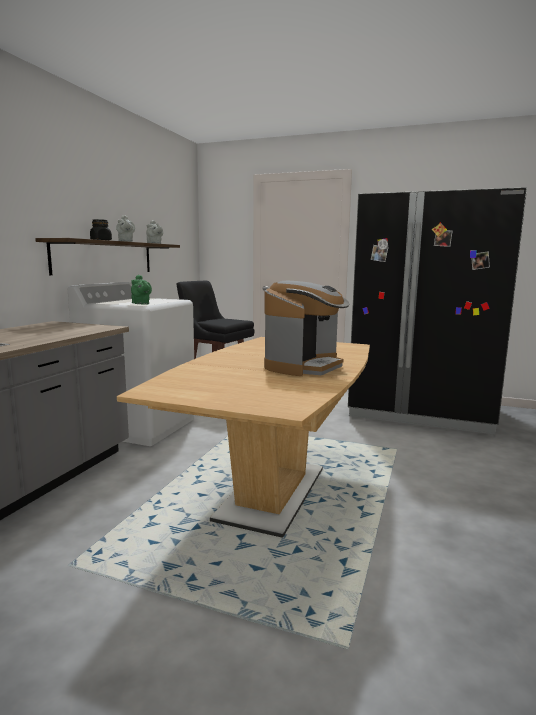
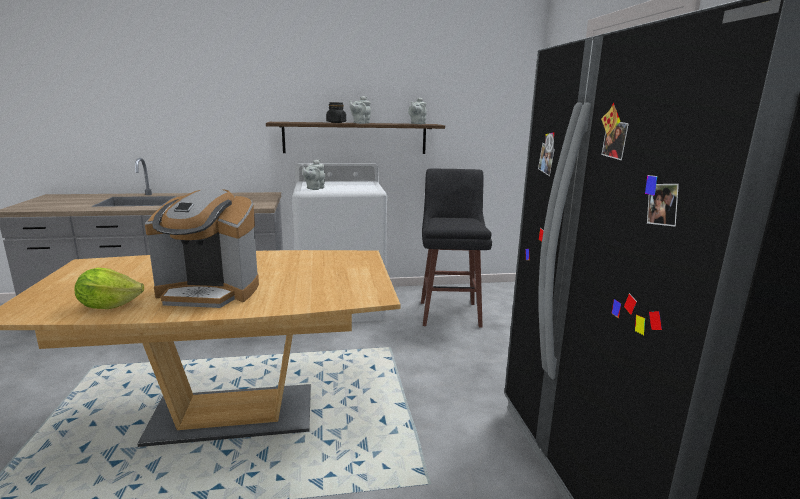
camera: 60 degrees right, 5 degrees up
(141, 304) = (314, 188): green teapot -> grey teapot
(303, 386) = (109, 305): none -> lettuce

